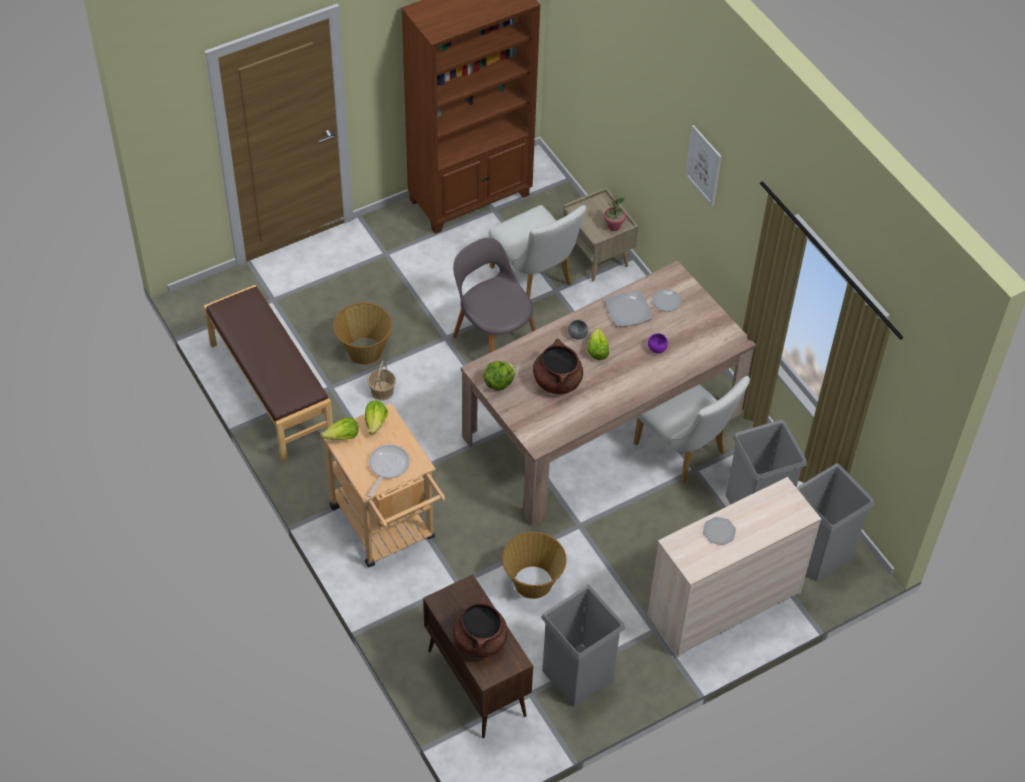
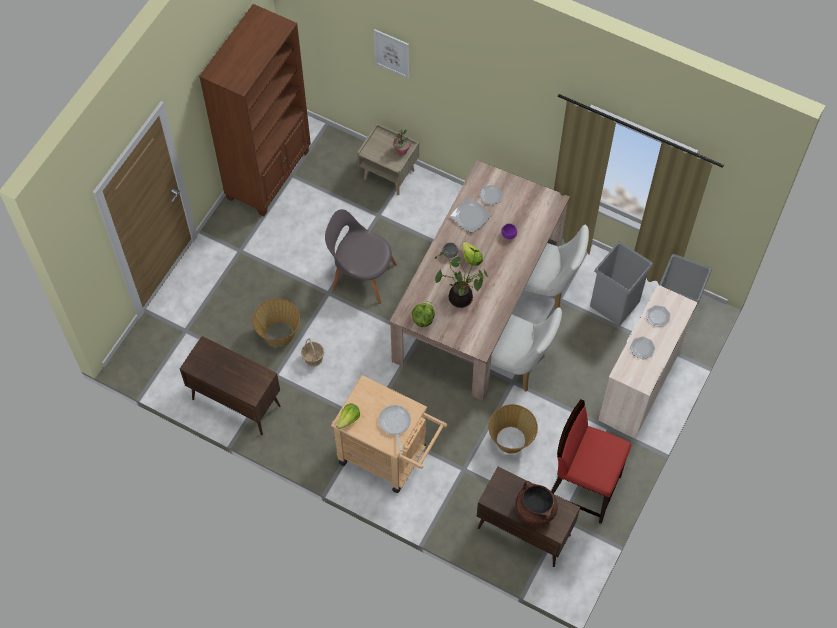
camera: 30 degrees left, 10 degrees up
(270, 391) = (235, 402): brown bench -> brown cabinet
(376, 423) = (363, 396): lettuce -> none
(535, 279) = (358, 215): white chair -> white chair (516, 365)
(557, 381) = (460, 296): brown cooking pot -> potted plant
(578, 674) = (583, 487): grey trash can -> red stool
(703, 165) = (483, 91): picture -> picture (392, 53)
(762, 509) = (657, 316): none -> plate

